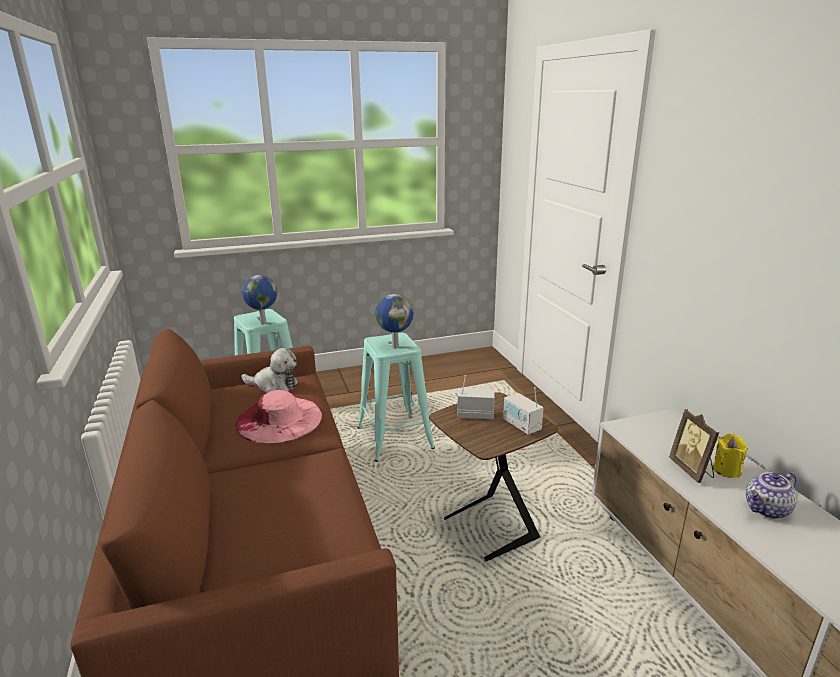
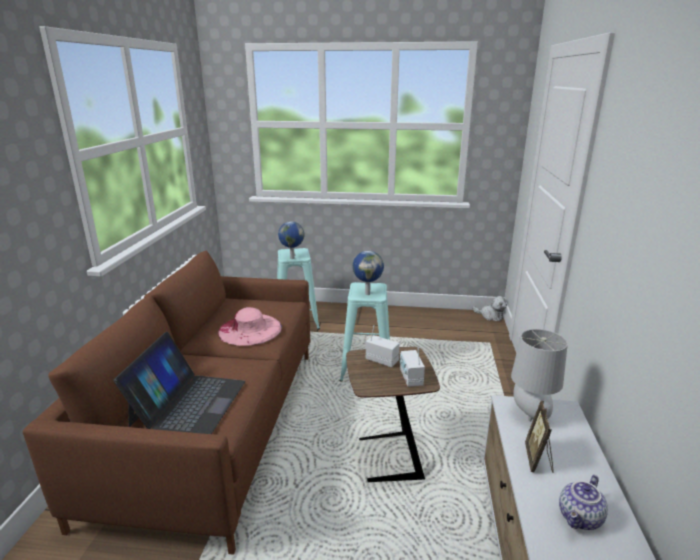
camera: 25 degrees right, 0 degrees up
(274, 385) = (267, 304): plush toy -> plush toy (490, 316)
(281, 528) = (188, 402): none -> laptop
(649, 431) = (530, 415): none -> grey table lamp
(726, 470) = (574, 470): yellow candle -> none
(767, 510) = (580, 518): teapot -> teapot turned 45 degrees counterclockwise

